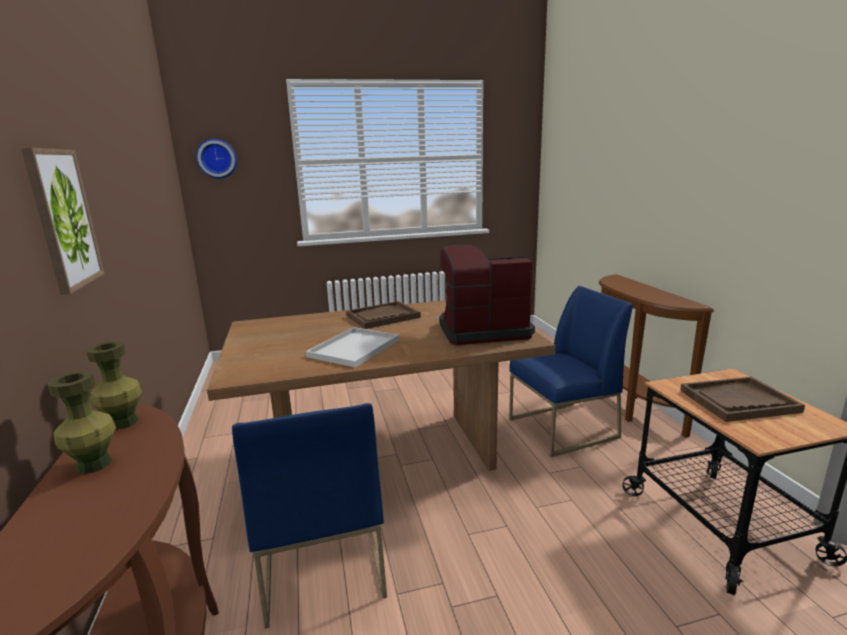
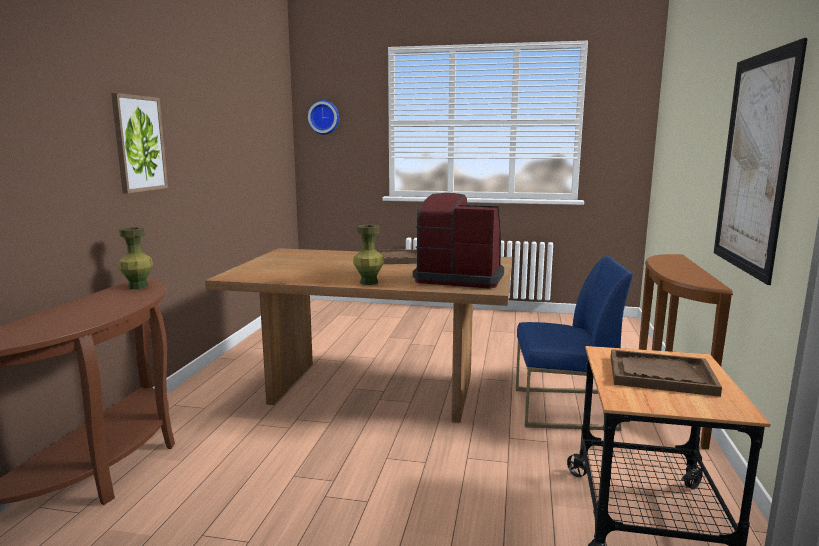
camera: 25 degrees right, 5 degrees down
(95, 464) = (99, 300): green vase -> green vase (369, 282)
(321, 562) = (259, 442): blue chair -> none
(354, 349) = (335, 274): white tray -> none
(723, 200) = (754, 163): none -> picture

